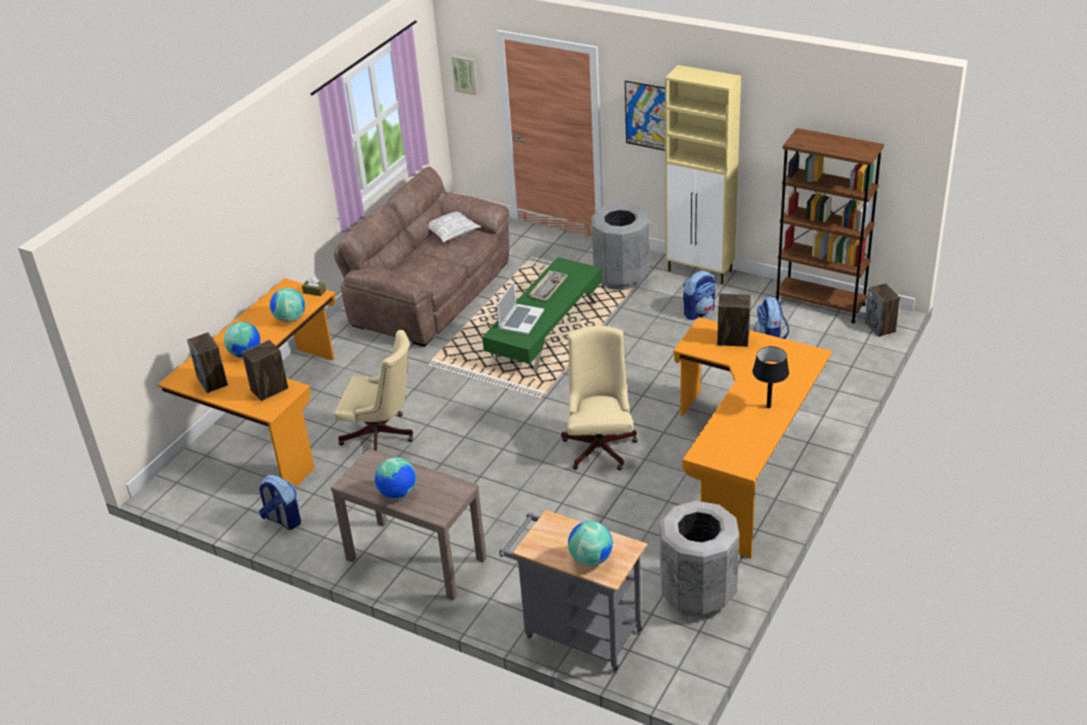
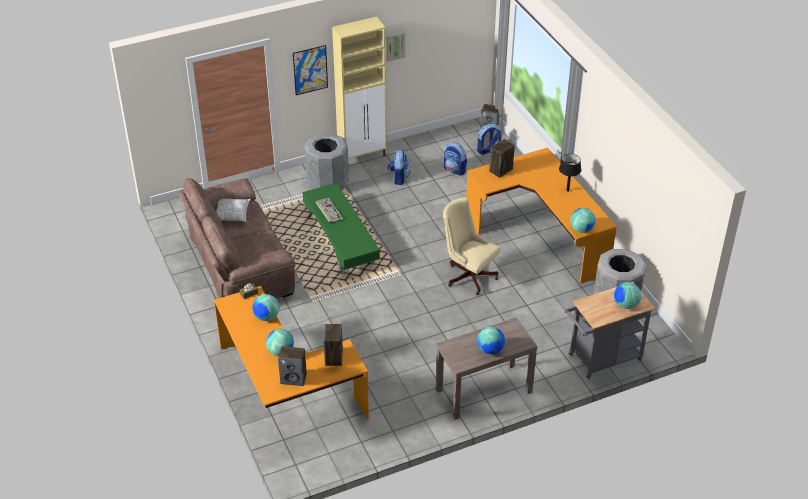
camera: 55 degrees left, 5 degrees up
(283, 520) = (389, 431): backpack -> backpack (488, 151)
(382, 437) = (360, 354): beige office chair -> none
(465, 74) = (159, 102): picture -> picture (395, 46)
(521, 319) = (346, 237): laptop -> none
(706, 454) = (581, 229): none -> globe
(820, 304) = (446, 136): brown bookcase -> none

